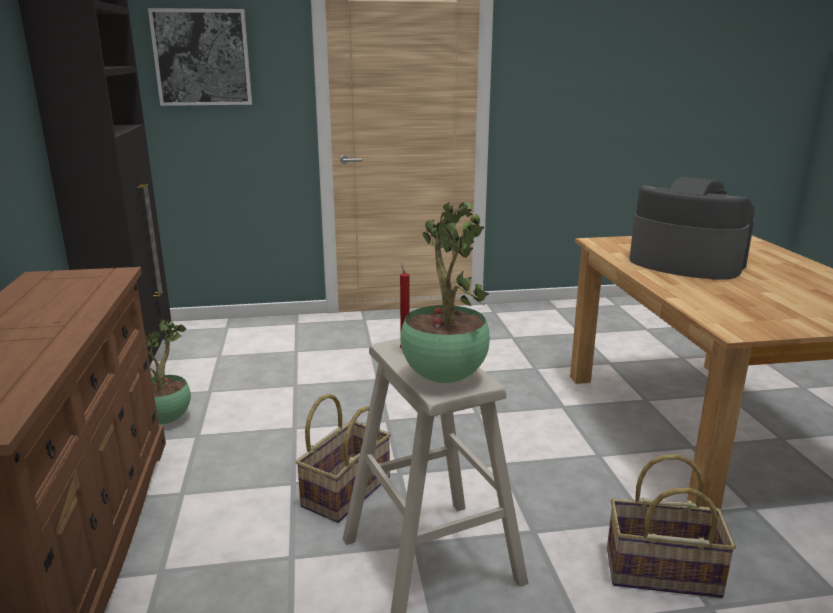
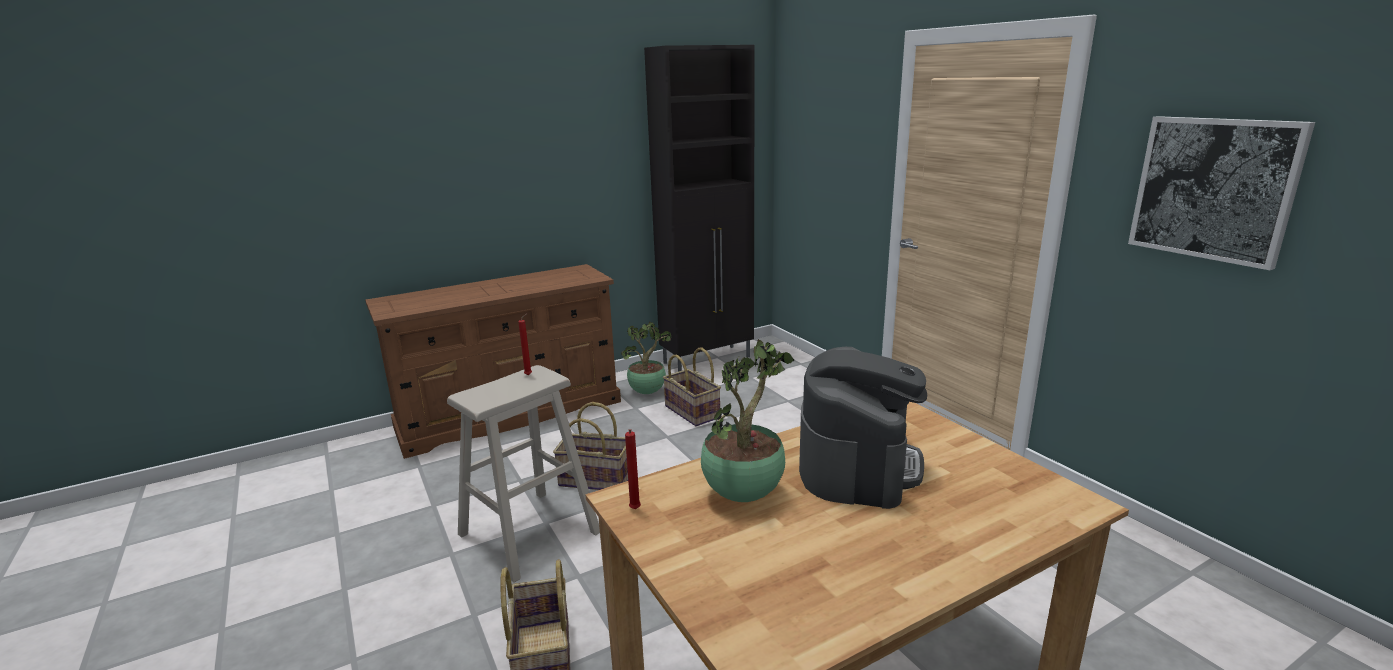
camera: 70 degrees right, 0 degrees up
(202, 57) = (827, 130): picture -> picture (1214, 189)
(256, 402) = (693, 412): none -> basket
(443, 377) = (487, 392): potted plant -> potted plant (744, 493)
(755, 328) = (634, 510): none -> red candle

